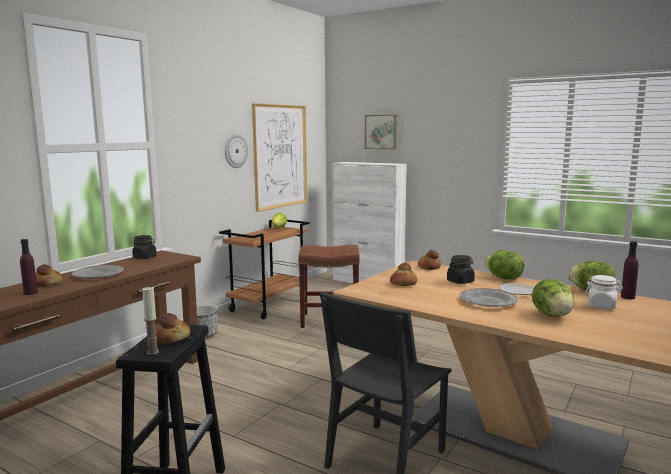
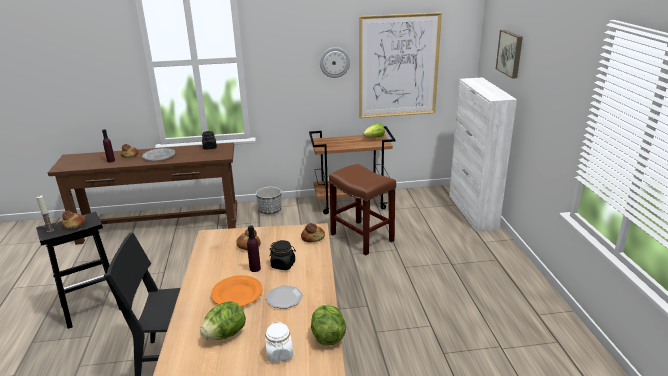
camera: 50 degrees right, 15 degrees up
(487, 301) = (237, 294): grey plate -> orange plate
(504, 278) = (319, 280): lettuce -> none
(627, 297) = (329, 362): purple bottle -> purple bottle (255, 268)

